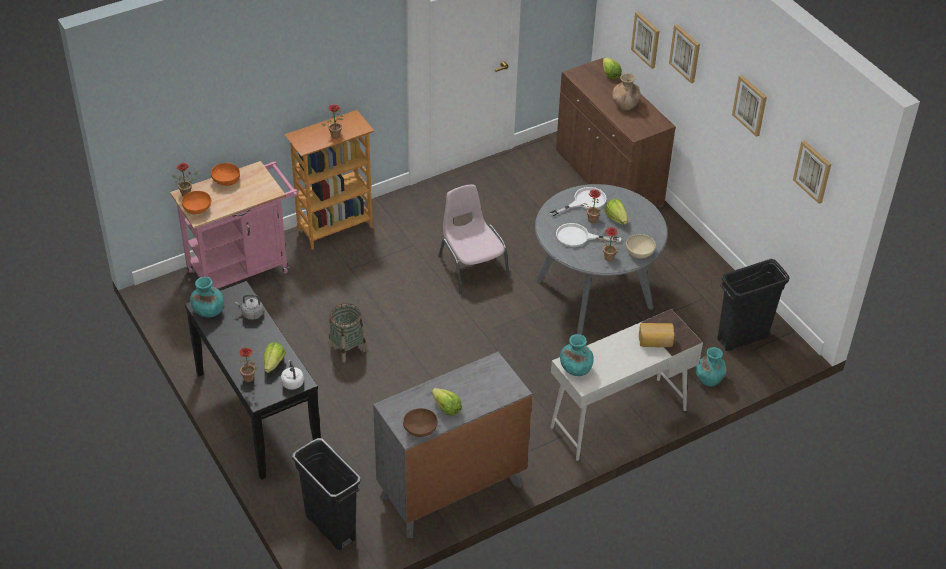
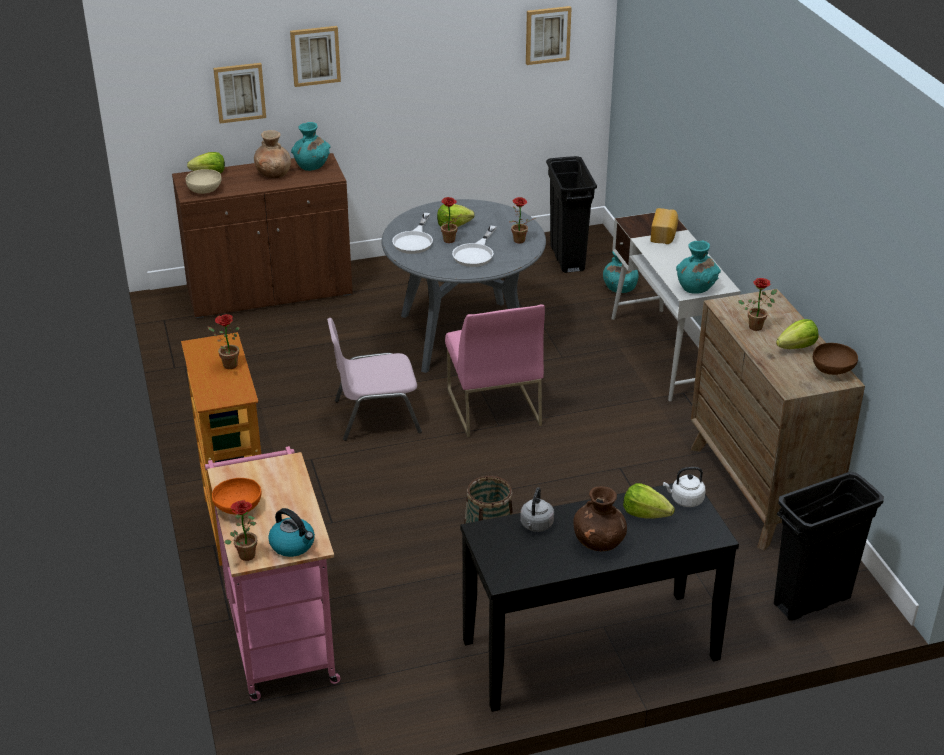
camera: 75 degrees left, 10 degrees down
(198, 209) = (293, 545): orange bowl -> kettle
(208, 311) = (516, 570): turquoise vase -> turquoise vase (311, 166)
(241, 344) = (599, 542): none -> brown vase
(250, 379) = (672, 539): potted plant -> potted plant (757, 325)
(451, 491) = (759, 489): grey dresser -> brown dresser
(505, 325) = (492, 407): none -> pink chair
(584, 202) = (414, 240): white frying pan -> white frying pan turned 150 degrees counterclockwise
(640, 253) = (518, 221): beige bowl -> beige bowl (205, 190)
(750, 105) = (438, 35): picture -> none

